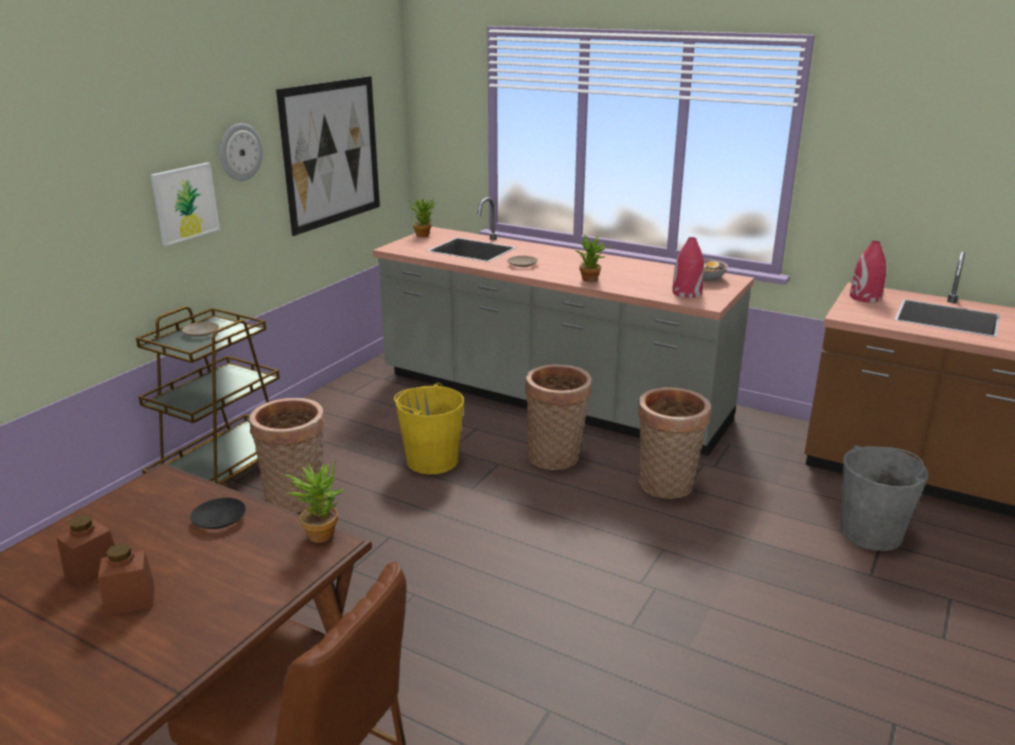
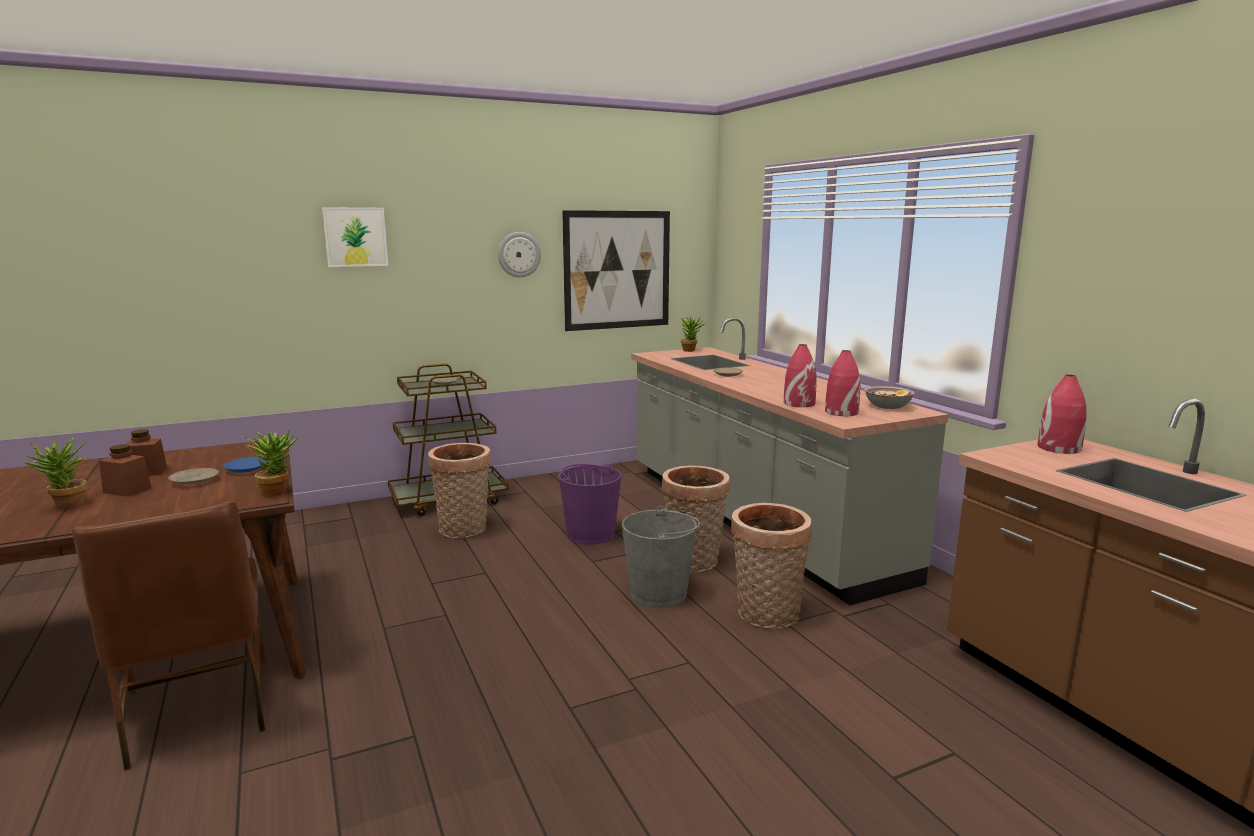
camera: 35 degrees right, 10 degrees down
(185, 203) = (460, 285): picture -> picture (355, 237)
(190, 557) = (194, 481): none -> beige plate
(219, 519) = (247, 469): black plate -> blue plate
(432, 460) = (590, 534): yellow bucket -> purple bucket
(591, 280) = (766, 391): potted plant -> potted plant (66, 506)
(640, 289) = (799, 403): none -> red vase
(871, 532) = (954, 739): grey bucket -> grey bucket (659, 593)

